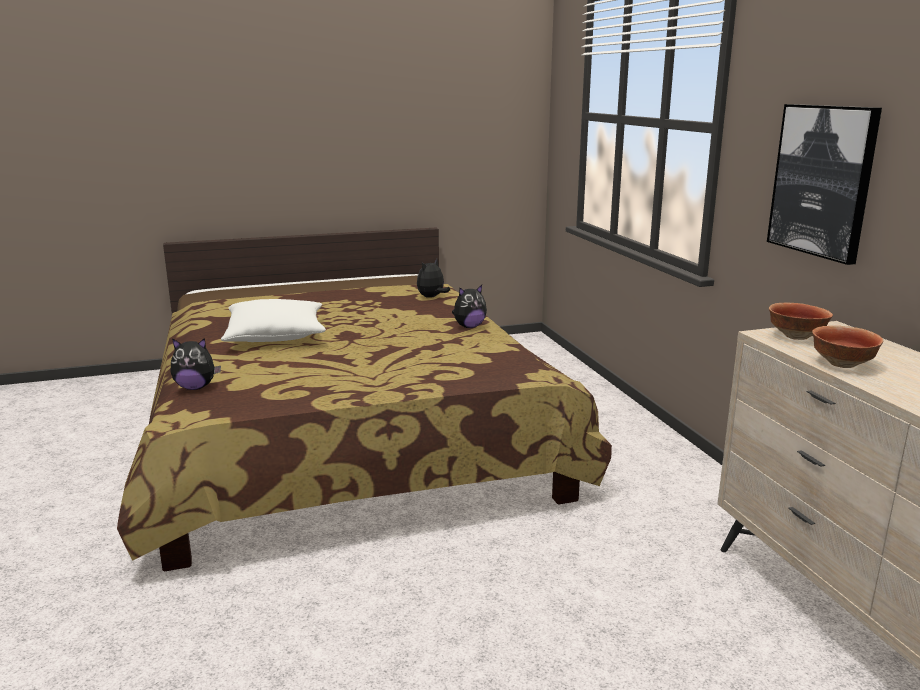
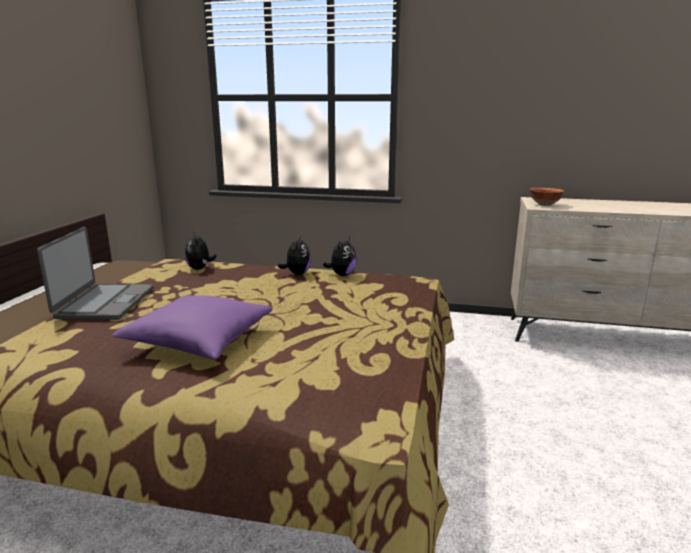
camera: 60 degrees left, 0 degrees up
(195, 387) = (303, 407): plush toy -> plush toy (342, 274)
(276, 336) = (199, 341): white pillow -> purple pillow
(317, 296) = (104, 303): none -> laptop
(822, 181) = (497, 122): picture -> none
(843, 364) = (593, 208): bowl -> none

